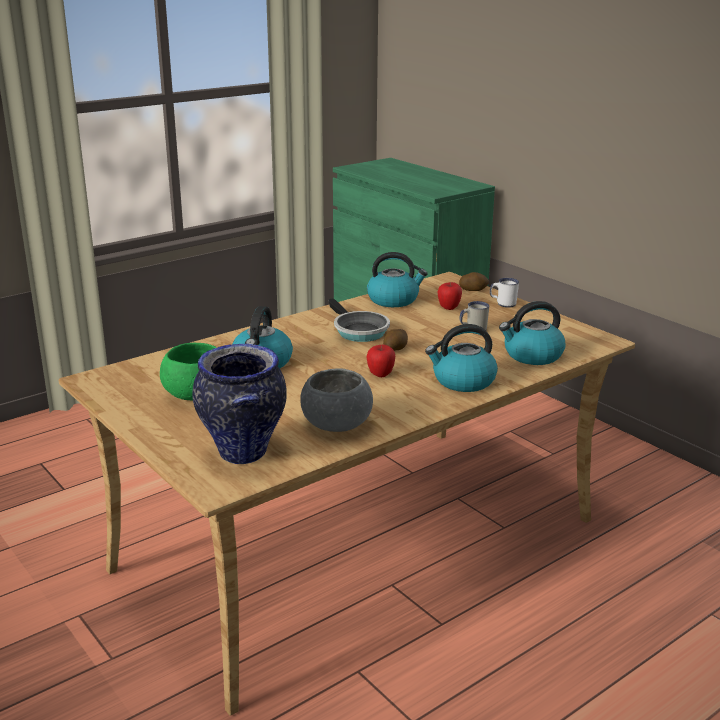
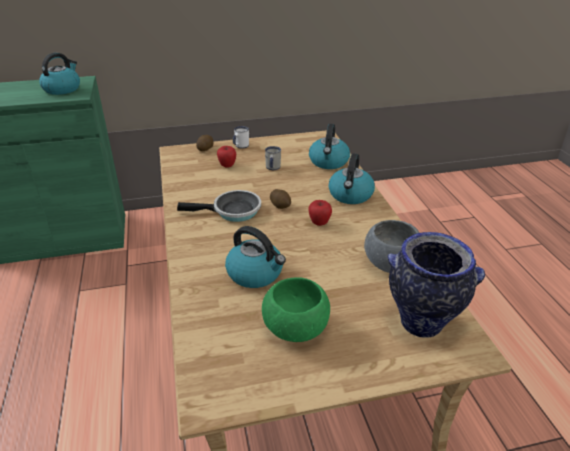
camera: 65 degrees left, 10 degrees up
(394, 300) = (189, 181): kettle -> kettle (62, 89)

